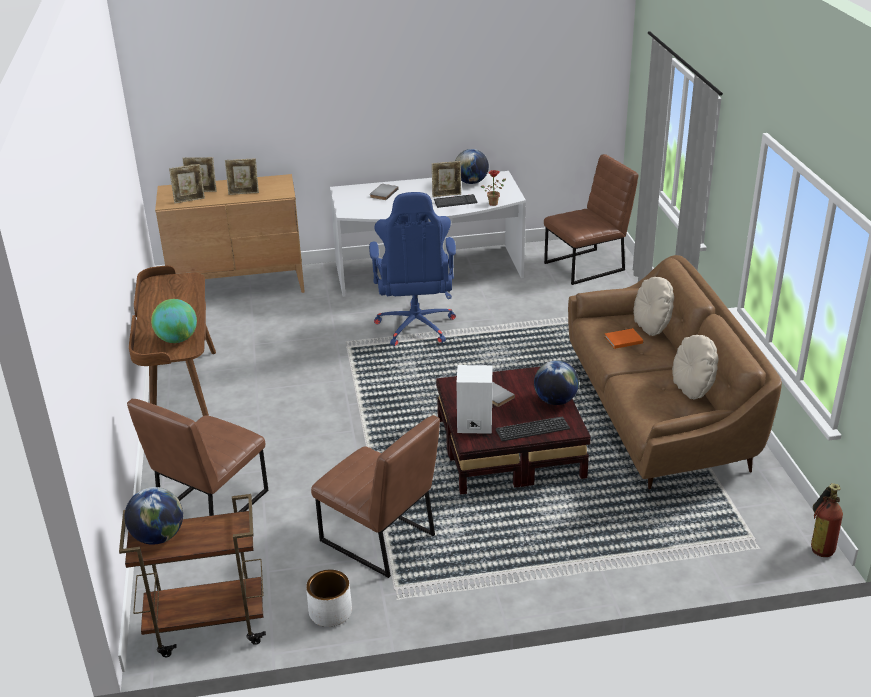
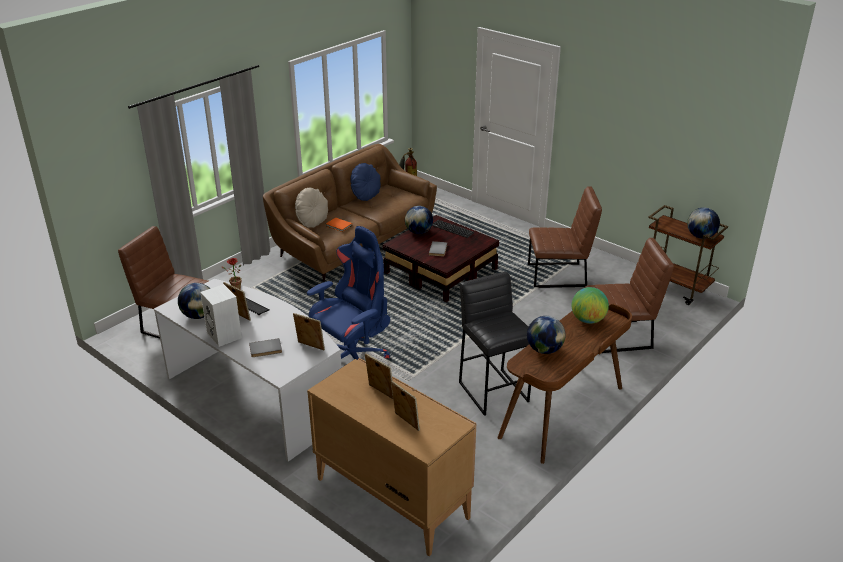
camera: 130 degrees left, 0 degrees up
(185, 297) = (544, 350): none -> globe
(189, 200) = (432, 417): picture frame -> picture frame (310, 347)
(266, 377) = (493, 391): none -> grey stool
(330, 612) = (615, 266): white planter -> none
(379, 540) = (559, 275): brown chair -> brown chair turned 90 degrees clockwise
(473, 424) = (472, 245): white speaker -> white speaker (225, 335)
(692, 389) = (366, 197): beige pillow -> blue pillow

